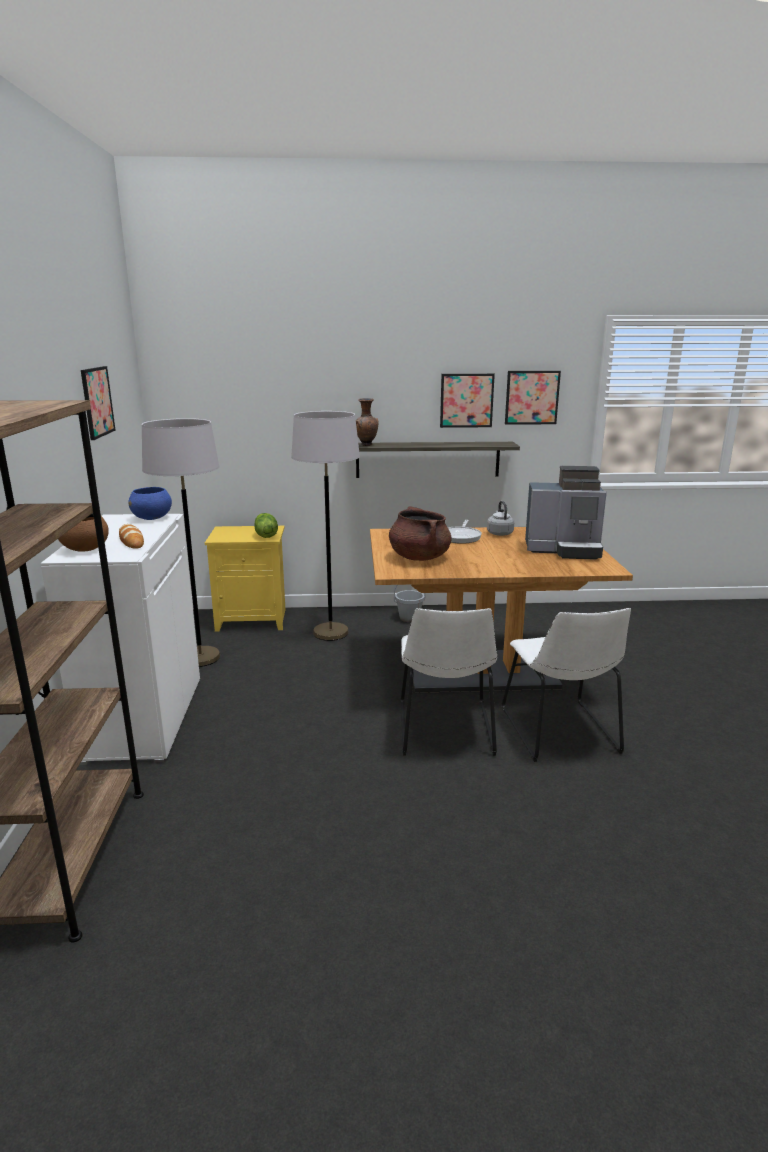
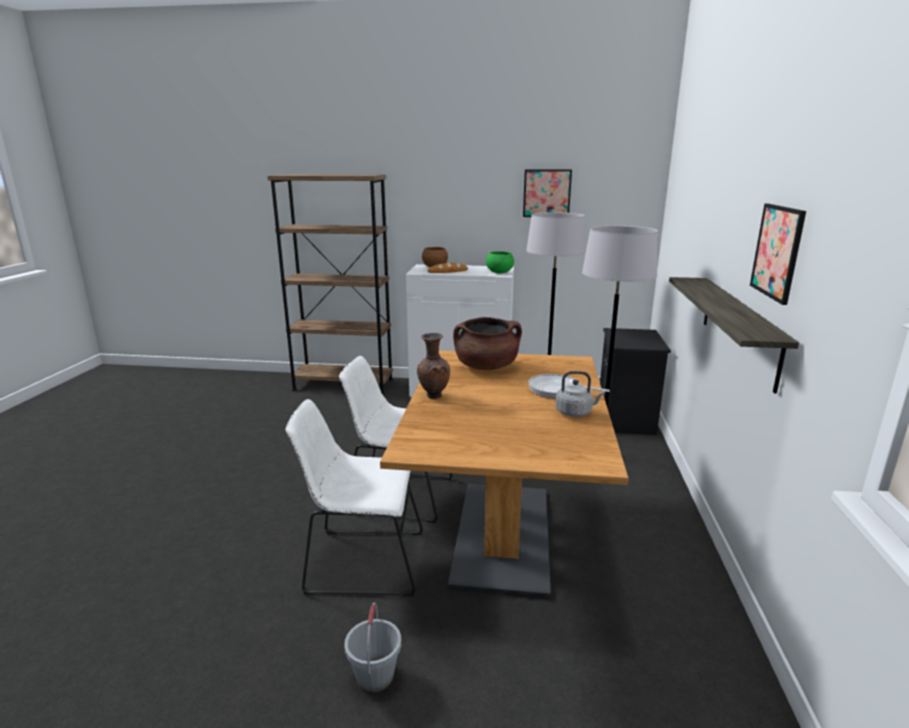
camera: 100 degrees right, 0 degrees up
(152, 518) = (499, 272): blue bowl -> green bowl
(253, 619) = (627, 421): yellow nightstand -> black nightstand
(265, 536) = (628, 344): lettuce -> none
(366, 445) = (690, 282): brown vase -> brown vase (433, 396)
(409, 618) = (653, 506): grey bucket -> grey bucket (375, 676)
(532, 397) = (832, 267): picture -> none
(564, 550) = (493, 439): coffee machine -> none

